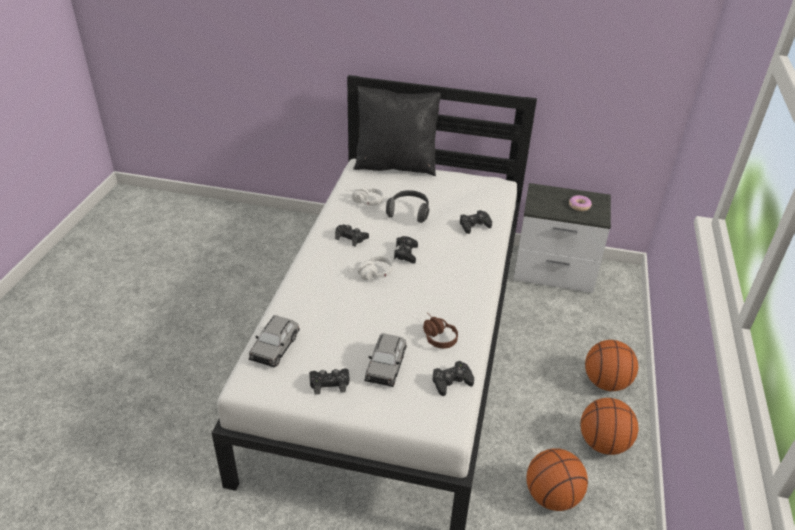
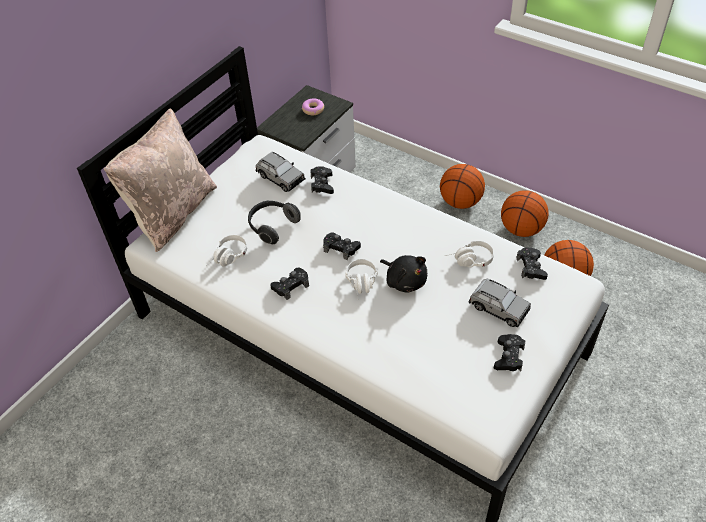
camera: 65 degrees left, 10 degrees up
(275, 348) = (446, 391): grey toy car -> grey toy car (280, 178)
(389, 299) = (404, 280): none -> black plush toy
(396, 165) = (172, 213): black pillow -> beige pillow
(436, 335) = (469, 261): brown headphones -> white headphones

